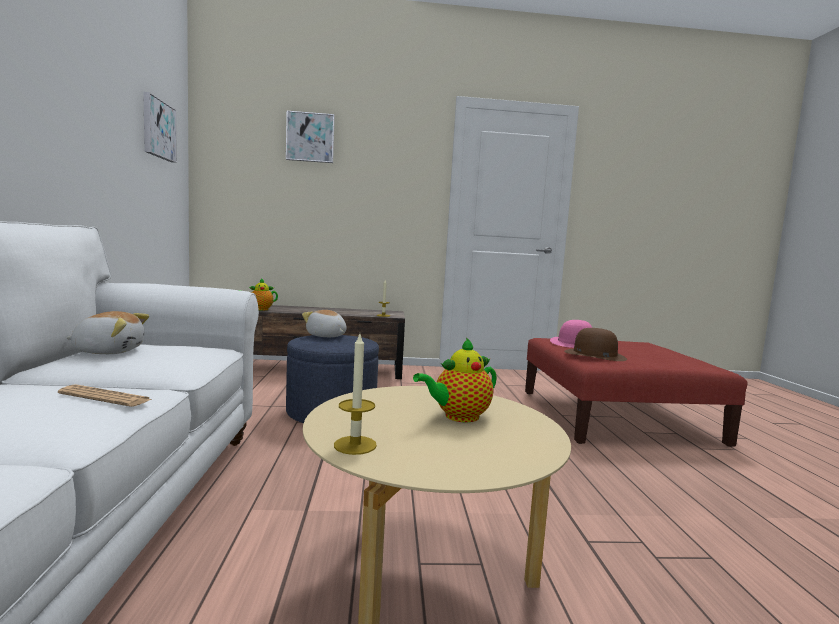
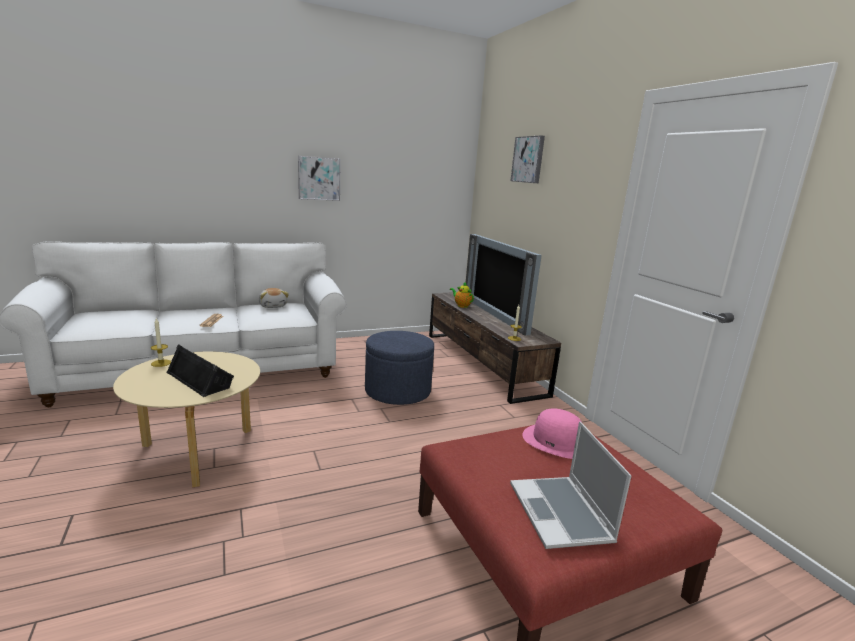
camera: 70 degrees right, 10 degrees up
(158, 129) = (429, 169): picture -> picture (319, 178)
(307, 308) = (497, 314): none -> television
(326, 336) = (409, 335): plush toy -> none
(458, 417) = (201, 379): teapot -> black speaker
(594, 355) = (492, 449): brown hat -> none
(670, 357) = (561, 514): none -> laptop

